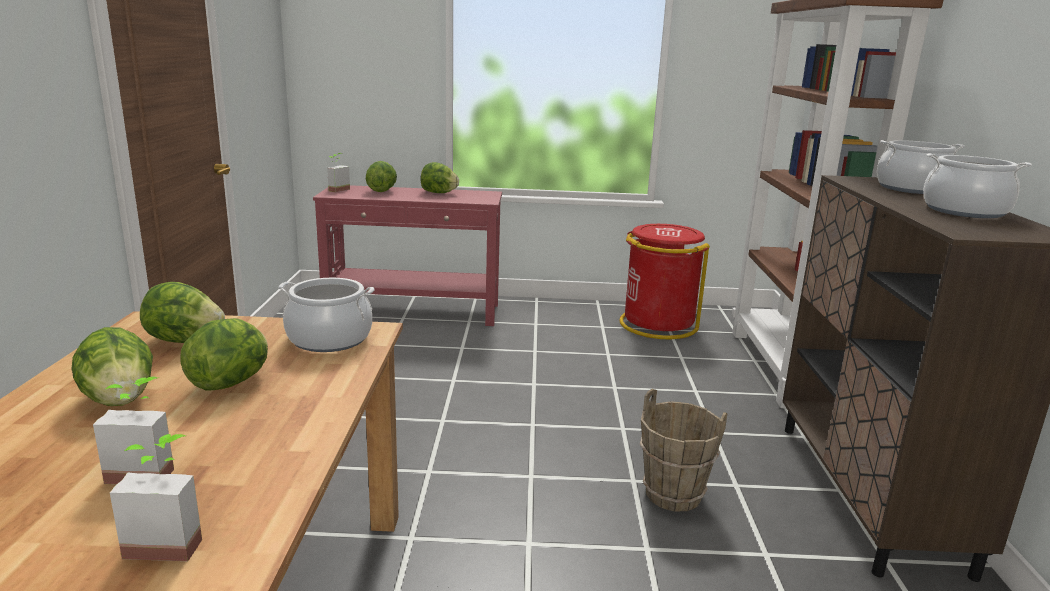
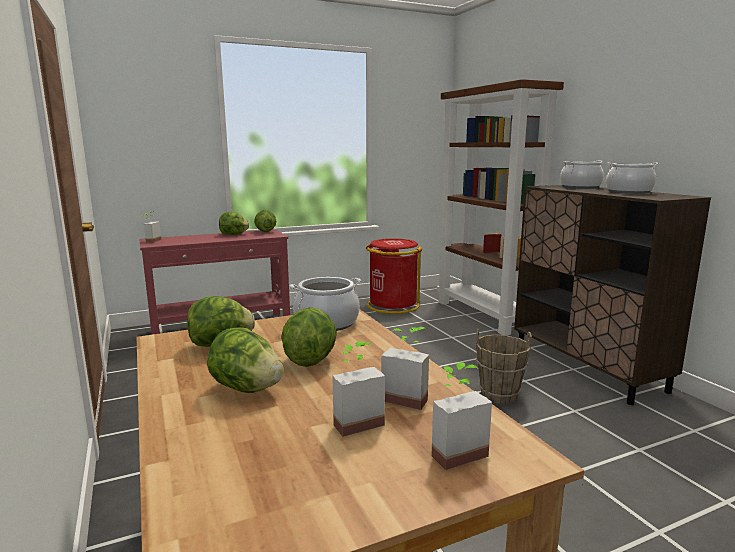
camera: 25 degrees left, 5 degrees down
(242, 459) = (407, 397): none -> potted plant
(381, 191) = (189, 238): lettuce -> lettuce (265, 231)

